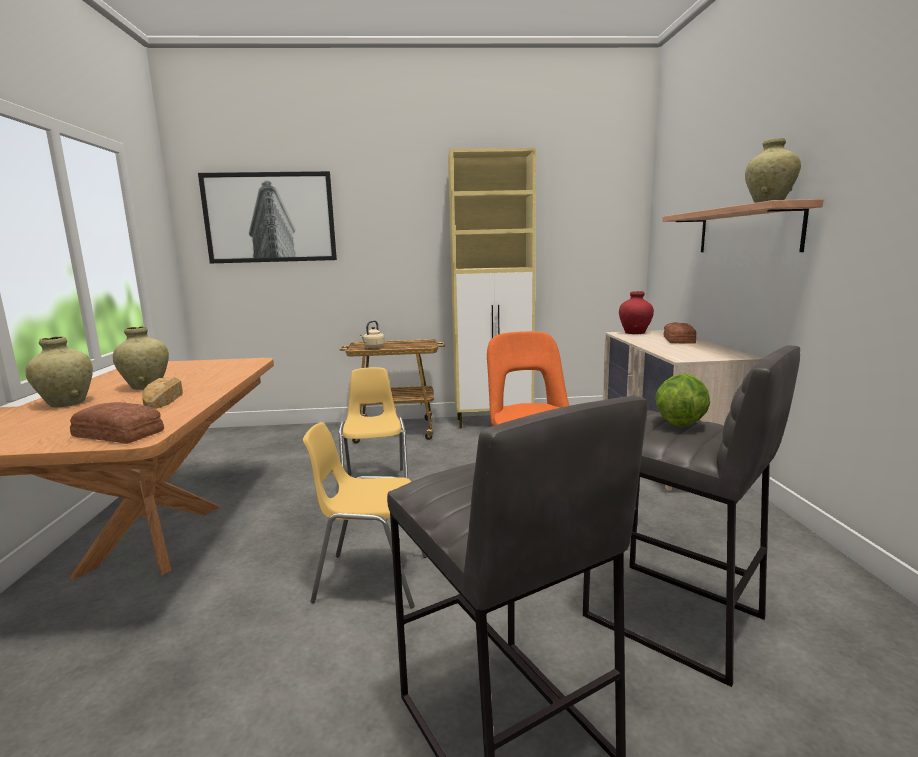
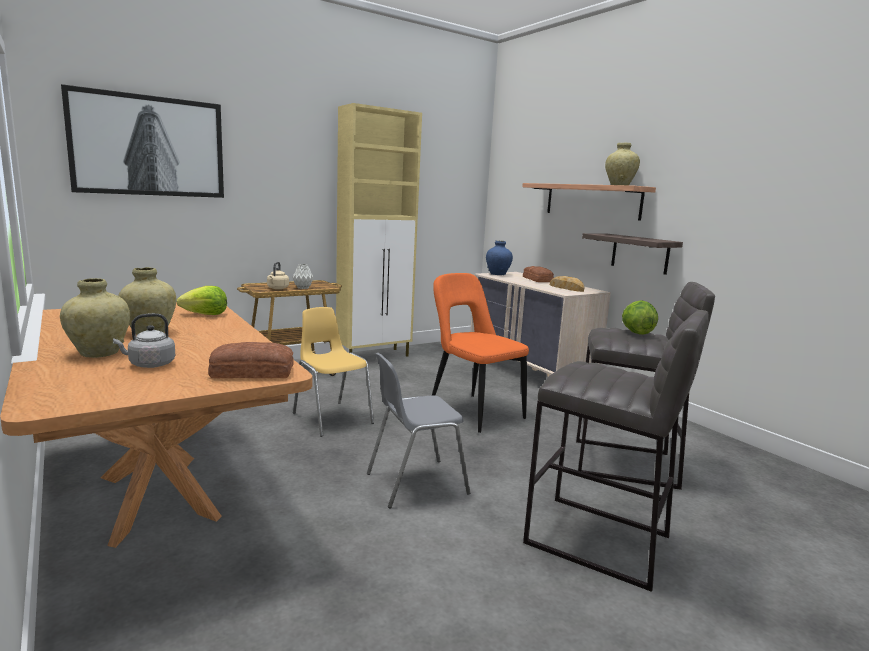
camera: 30 degrees left, 0 degrees up
(69, 418) = (149, 365): none -> grey kettle
(165, 399) = (210, 342): bread -> bread (566, 288)
(228, 371) = (205, 314): none -> lettuce
(371, 578) = (415, 483): yellow chair -> grey chair
(400, 347) = (302, 288): none -> grey vase
(635, 333) = (497, 274): red vase -> blue vase
(802, 302) = (640, 253): none -> shelf

